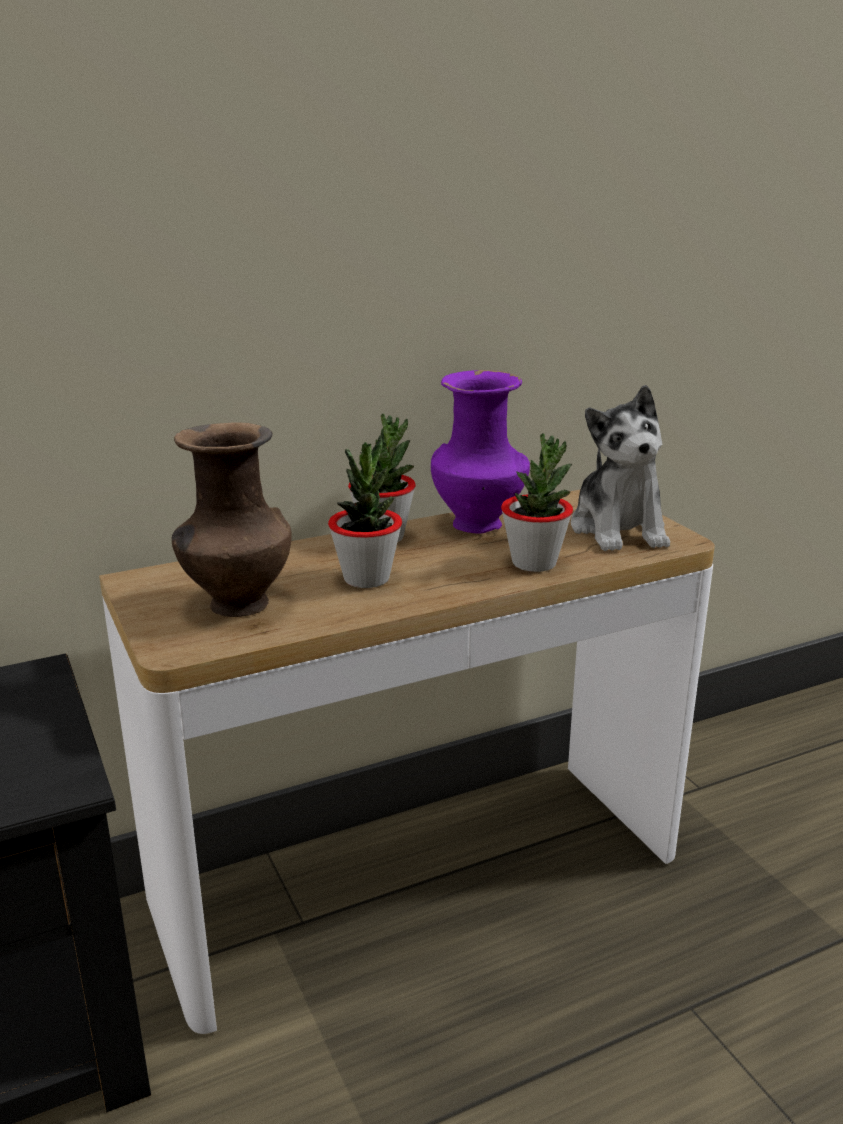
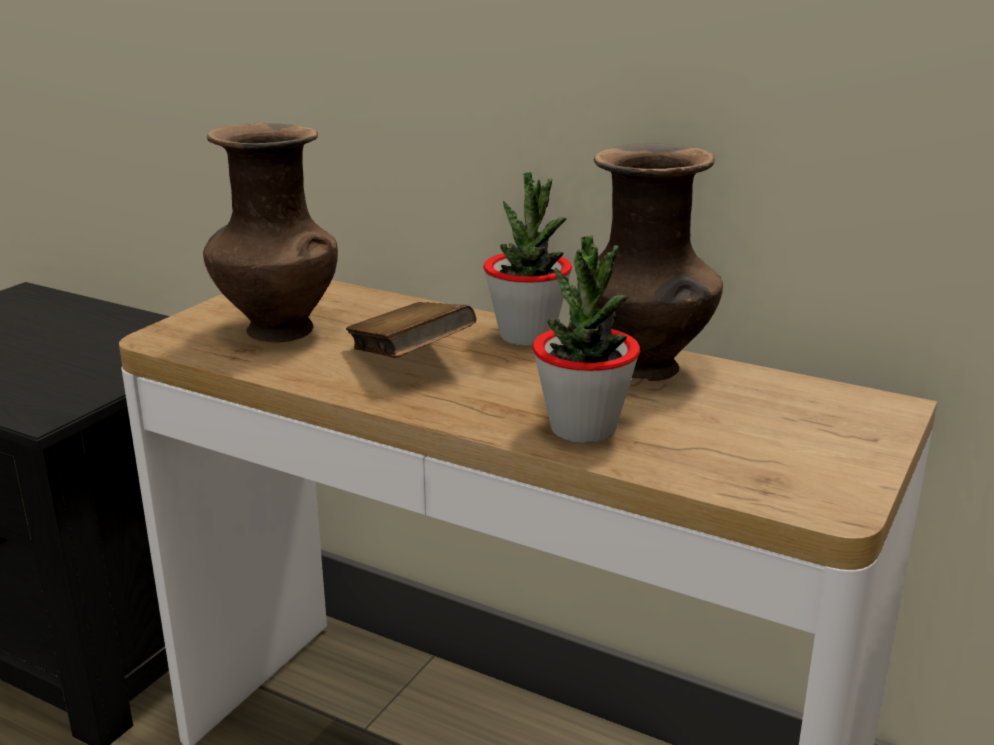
camera: 55 degrees right, 0 degrees up
(366, 578) = (410, 360): potted plant -> brown book
(479, 525) = (645, 369): purple vase -> brown vase
(619, 529) = (788, 451): plush toy -> none

